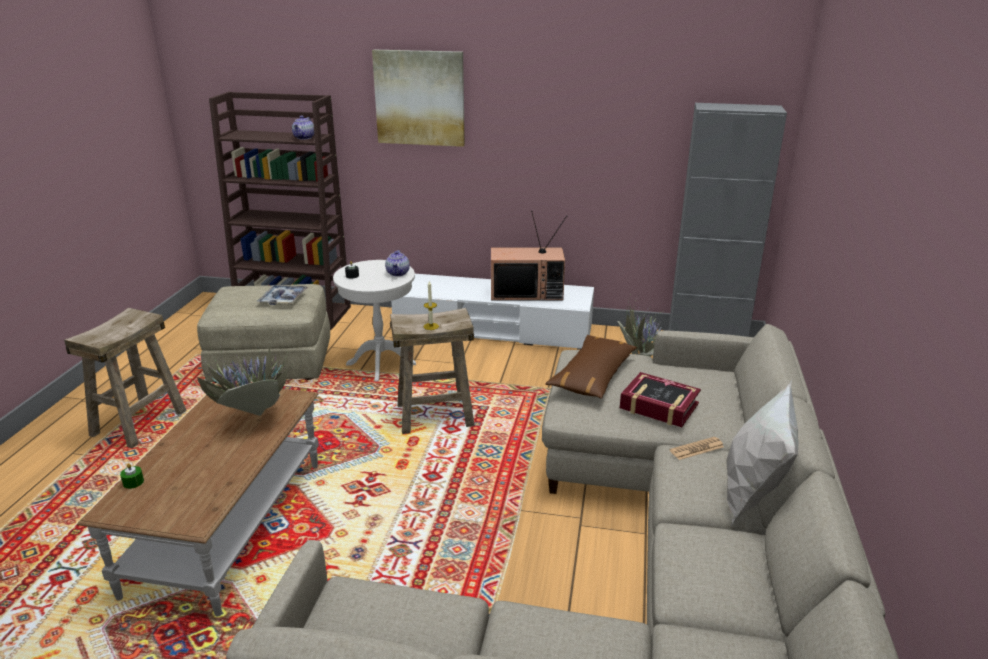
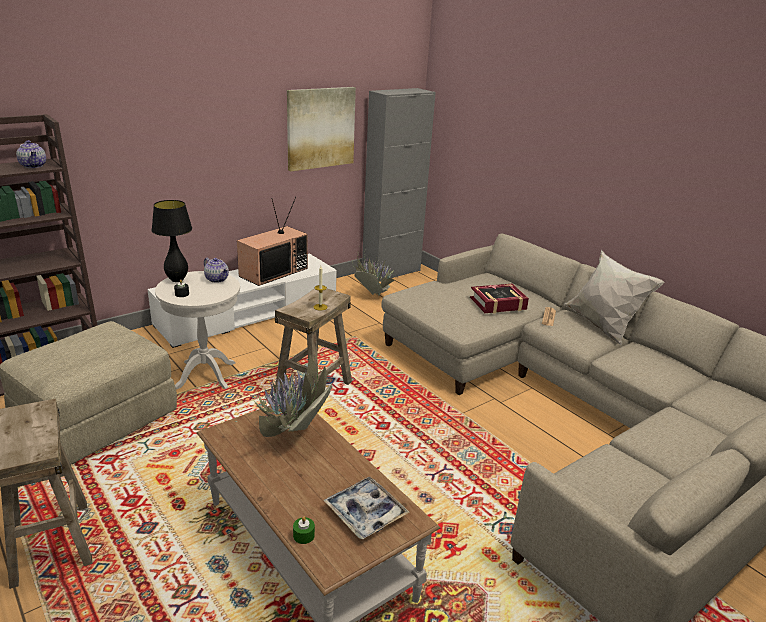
camera: 50 degrees left, 0 degrees up
(283, 299) = (110, 343): tray -> tray (365, 513)
(371, 264) = (177, 280): none -> black table lamp
(420, 98) = (146, 108): picture -> picture (320, 128)
(593, 376) = (435, 303): brown pillow -> none

